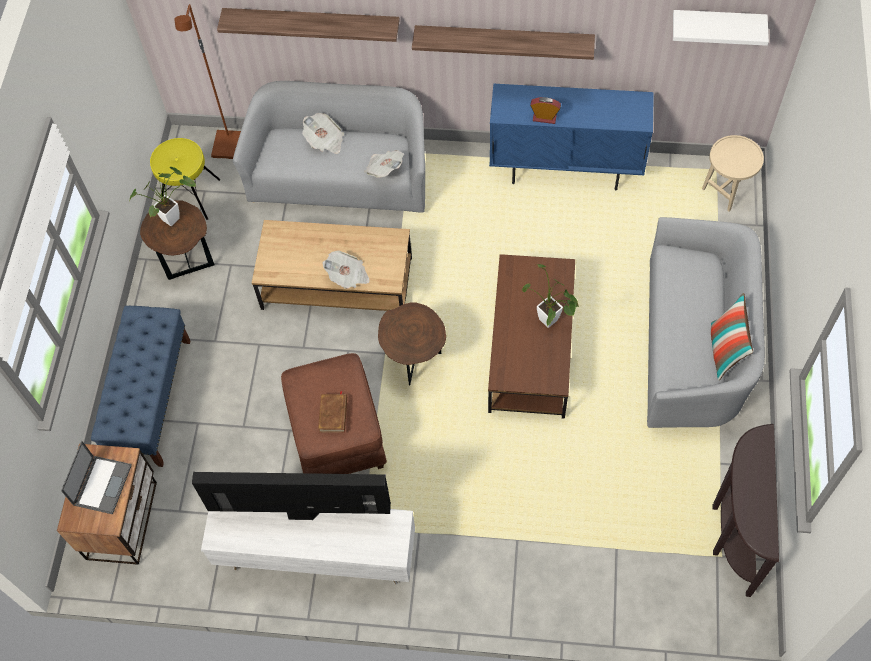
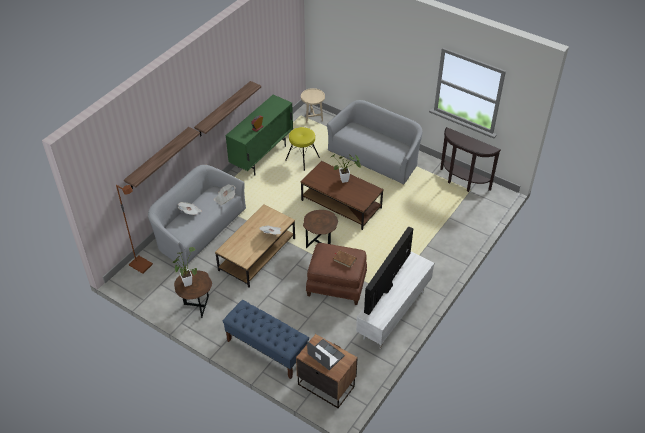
camera: 65 degrees left, 15 degrees down
(189, 196) = (158, 291): yellow stool -> yellow stool (302, 159)
(565, 170) = (262, 156): blue cabinet -> green cabinet
(717, 24) = (282, 45): white shelf -> none
(725, 351) = (396, 138): pillow -> none

